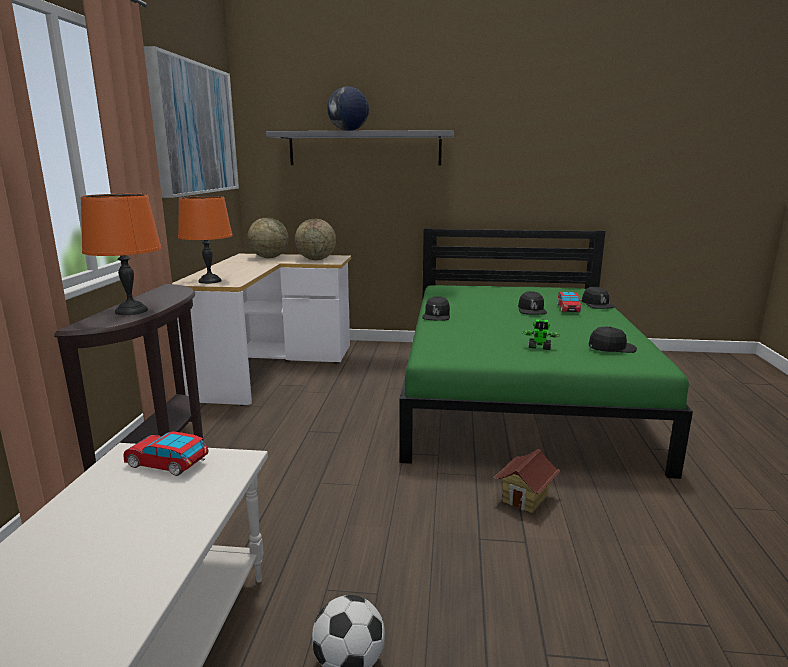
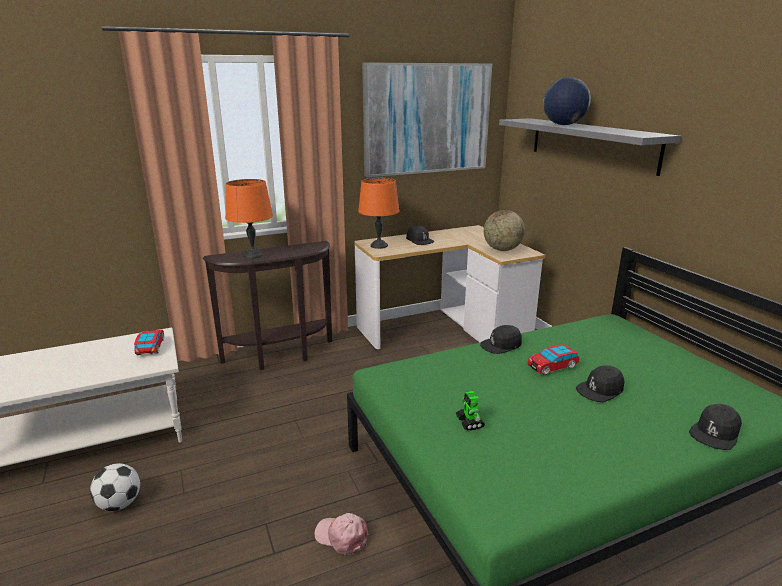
camera: 60 degrees right, 5 degrees up
(269, 257) = (480, 236): globe -> none
(526, 498) = (342, 536): toy house -> pink cap
(568, 308) = (649, 413): toy car -> toy car (552, 366)
(611, 348) = (523, 472): black cap -> black cap (419, 240)

